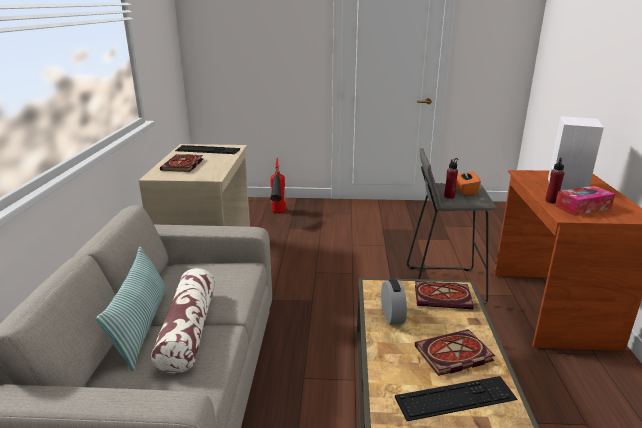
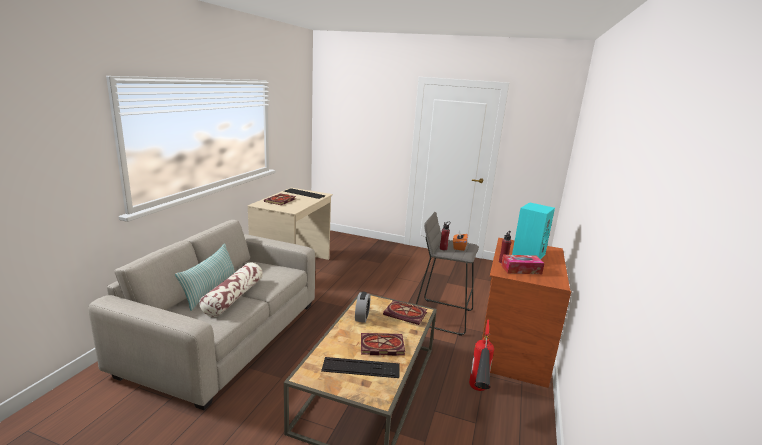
camera: 15 degrees right, 5 degrees down
(278, 216) = (357, 249): fire extinguisher -> fire extinguisher (477, 396)
(565, 185) = (528, 254): white speaker -> turquoise speaker

